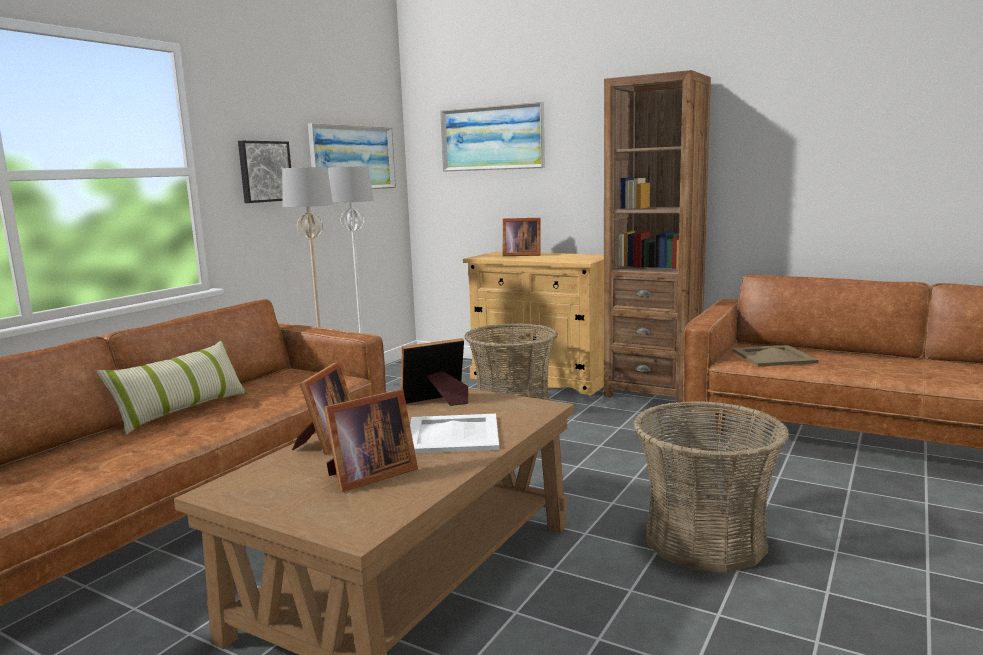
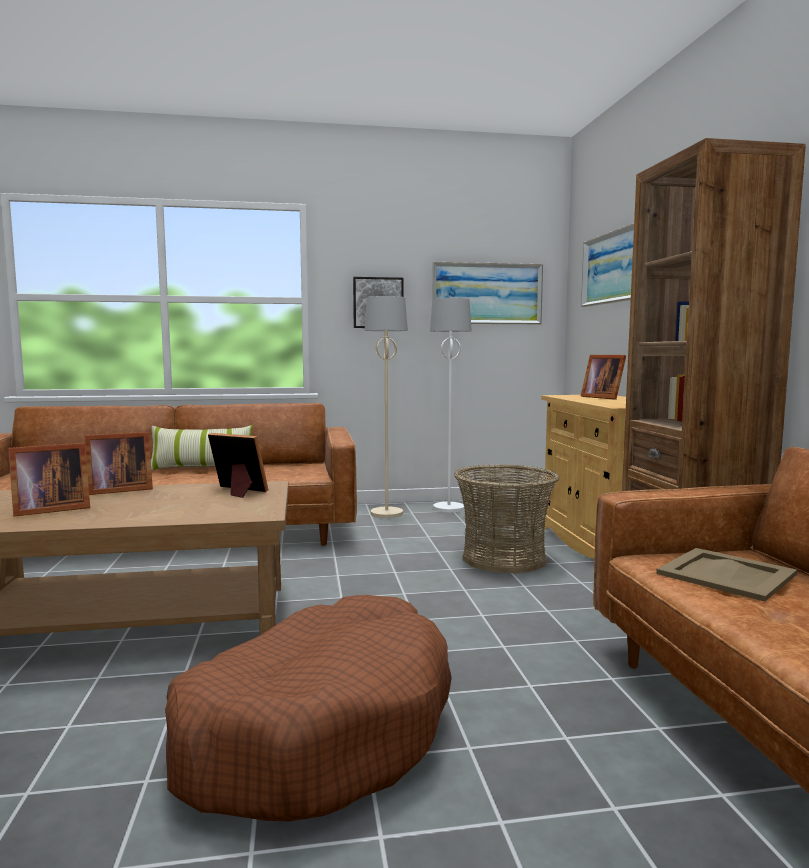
camera: 50 degrees right, 5 degrees down
(368, 476) = (49, 510): picture frame -> picture frame turned 45 degrees counterclockwise
(453, 434) = (158, 508): white tray -> none
(705, 540) = (317, 730): basket -> brown dog bed

